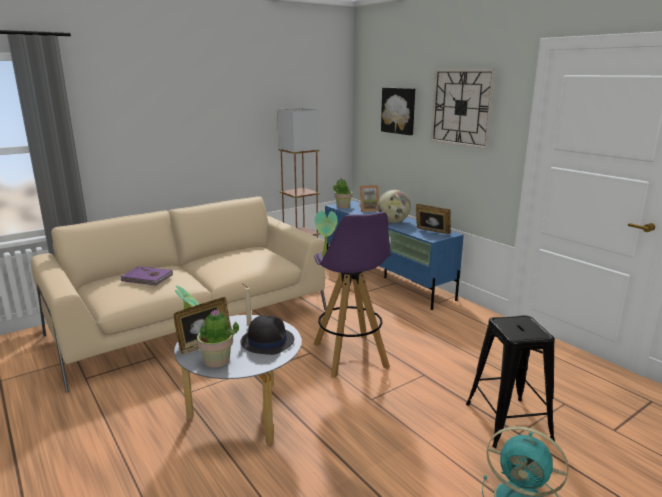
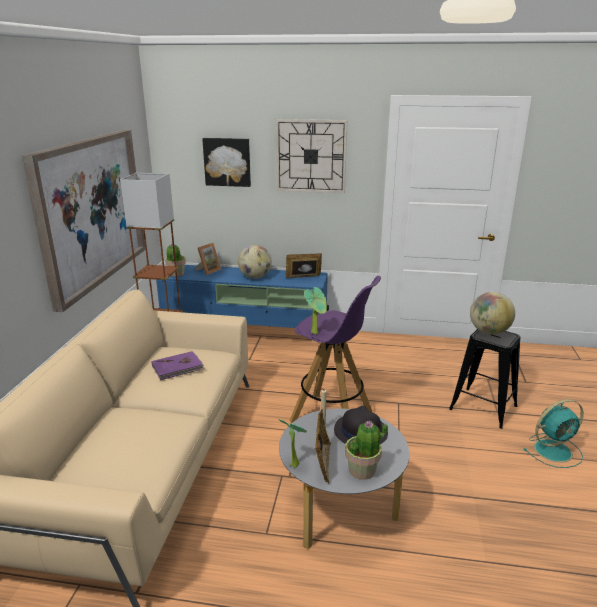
camera: 45 degrees left, 5 degrees up
(147, 278) = (132, 435): purple book -> purple book (178, 368)
(255, 132) = (91, 211): none -> picture
(520, 322) = (489, 332): none -> globe

